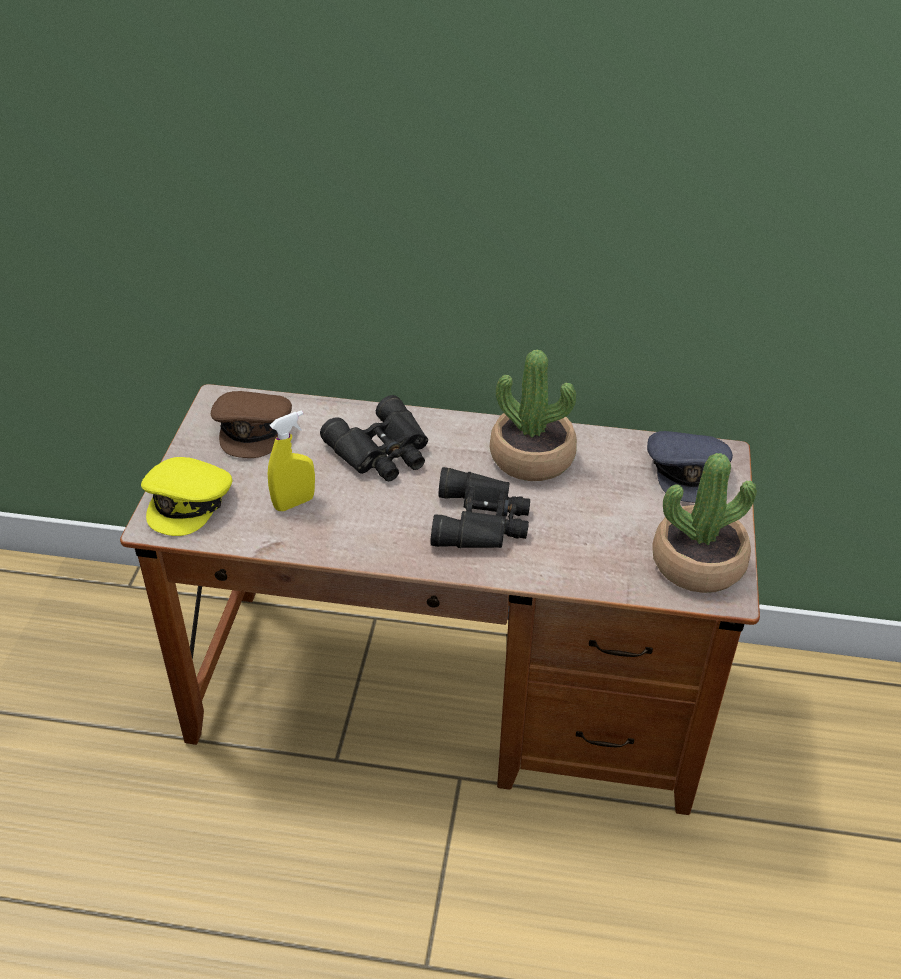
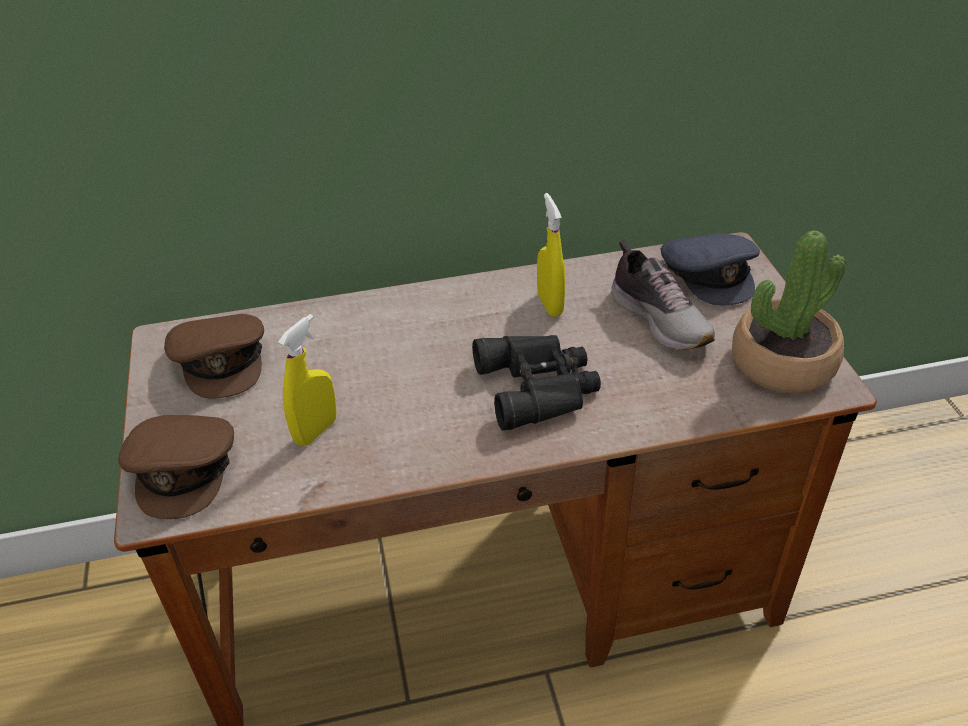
camera: 20 degrees left, 0 degrees up
(189, 501) = (184, 468): yellow cap -> brown cap
(383, 452) = (387, 344): black binoculars -> none
(532, 457) = (550, 304): potted plant -> yellow spray bottle
(617, 496) = (660, 319): none -> shoe

